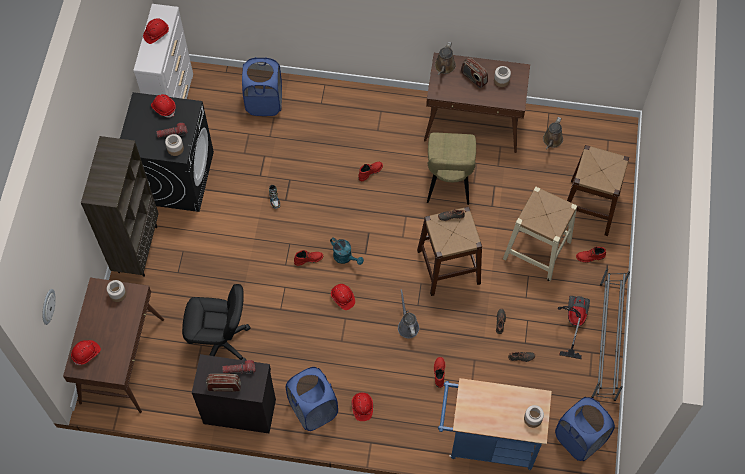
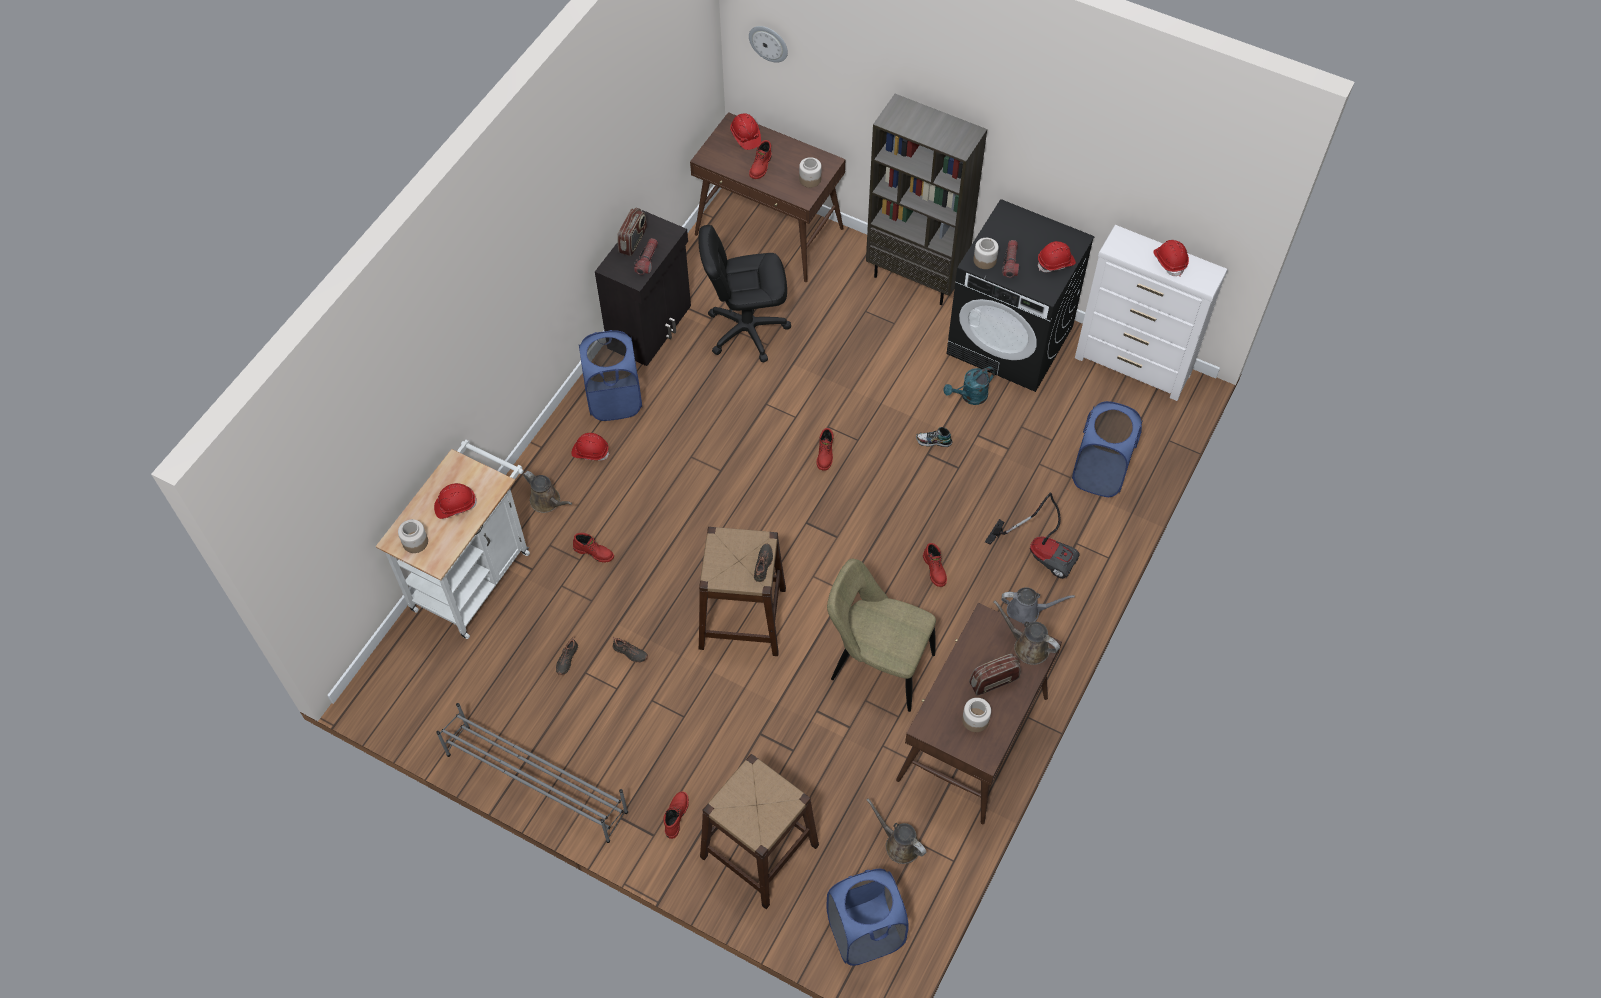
camera: 110 degrees right, 5 degrees down
(115, 332) = (761, 167): none -> red boot
(220, 343) = (747, 330): black office chair -> black office chair turned 60 degrees clockwise
(342, 298) = (750, 476): red hard hat -> red hard hat (455, 505)
(345, 257) = (809, 497): turquoise watering can -> turquoise watering can (970, 397)
(407, 325) = (677, 538): grey watering can -> grey watering can (1026, 611)
(412, 419) = (547, 501): none -> brown watering can
(487, 441) = (475, 574): blue cart -> white cart
(537, 249) = (719, 745): beige stool -> none
(572, 322) = (586, 747): vacuum cleaner -> vacuum cleaner (1041, 552)
(580, 439) = (419, 687): blue laundry basket -> blue laundry basket (865, 933)

